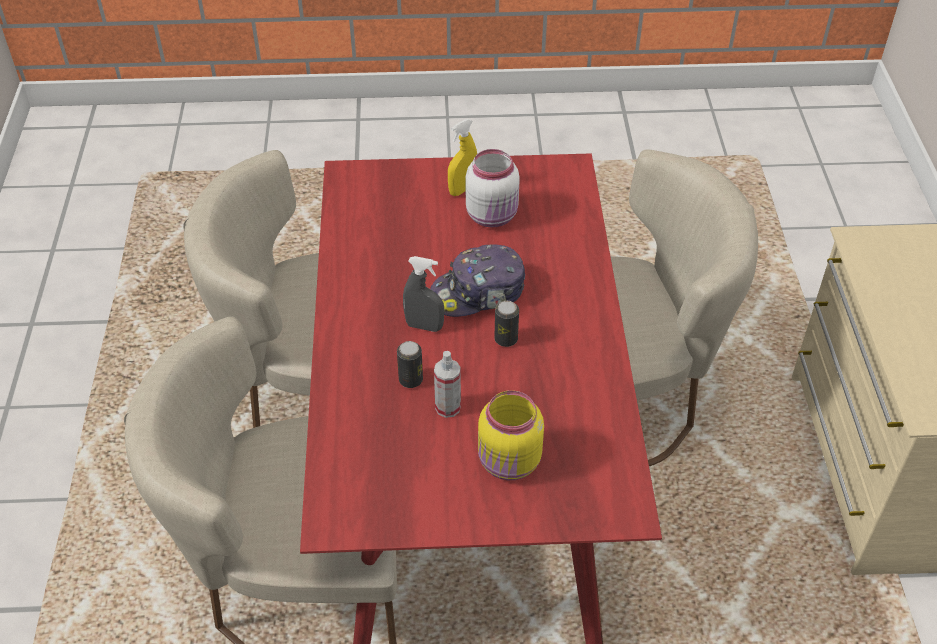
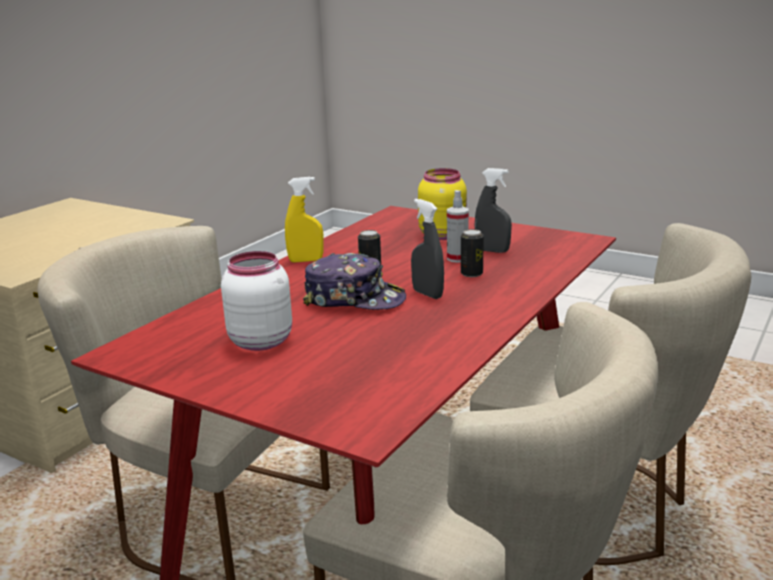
camera: 145 degrees left, 25 degrees down
(423, 442) = (492, 251): none -> grey spray bottle
(462, 189) = (253, 371): yellow spray bottle -> yellow spray bottle (306, 260)

